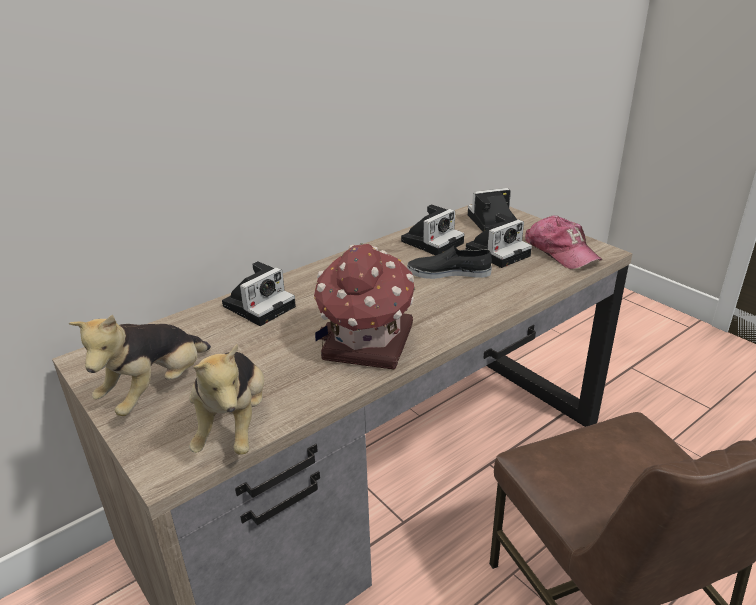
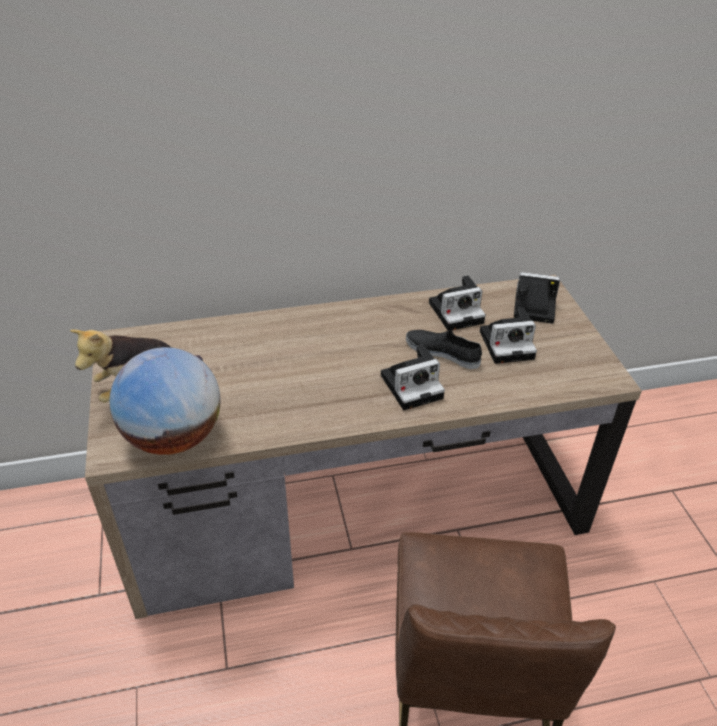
camera: 25 degrees right, 10 degrees up
(234, 425) = (174, 437): plush toy -> globe
(260, 305) = (264, 333): camera -> camera (413, 385)
(367, 344) = (317, 402): toy house -> none
(560, 251) = (569, 364): cap -> none

